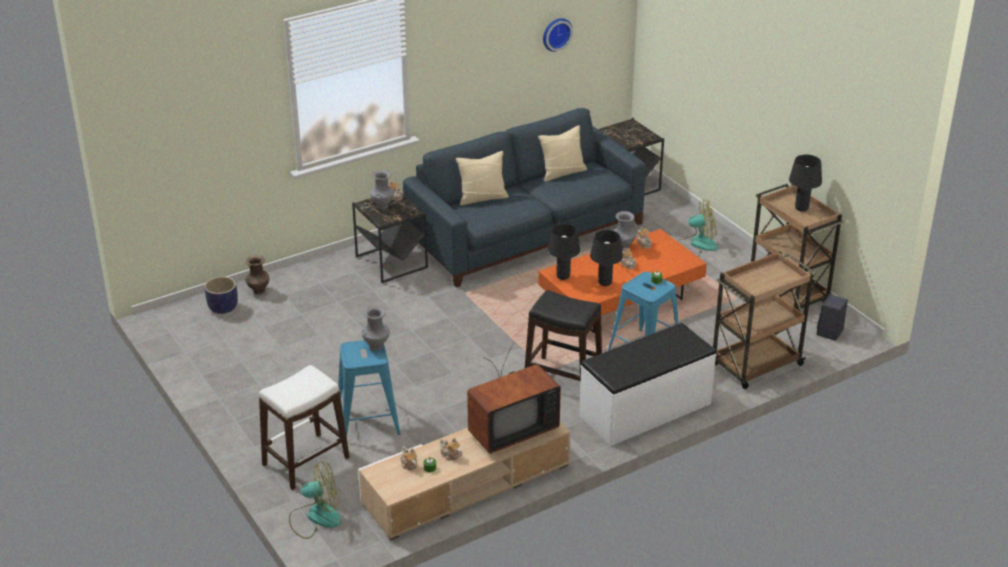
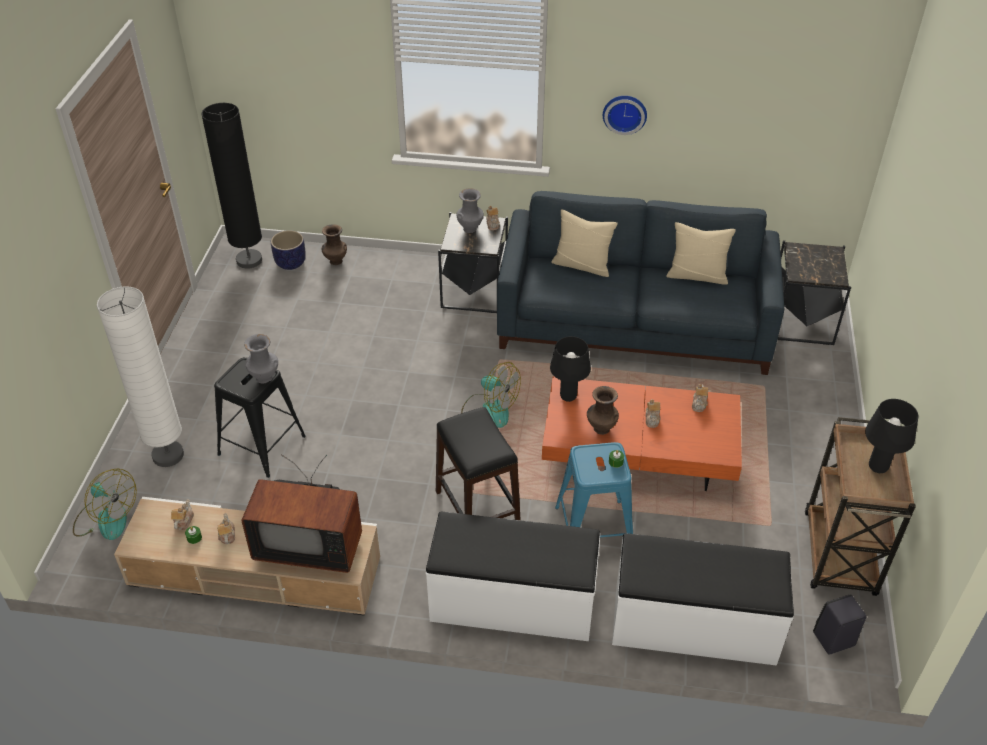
camera: 40 degrees right, 10 degrees up
(185, 321) = (249, 260): none -> black floor lamp
(306, 461) = (168, 455): white stool -> white floor lamp
(368, 420) = (262, 446): blue stool -> black stool
(556, 33) = (760, 108): wall clock -> wall clock (625, 113)
(604, 283) = (600, 428): black table lamp -> brown vase
(623, 247) = (671, 395): grey vase -> none
(697, 245) = (800, 433): fan -> fan (489, 410)
(755, 365) = (694, 625): brown cart -> white bench

